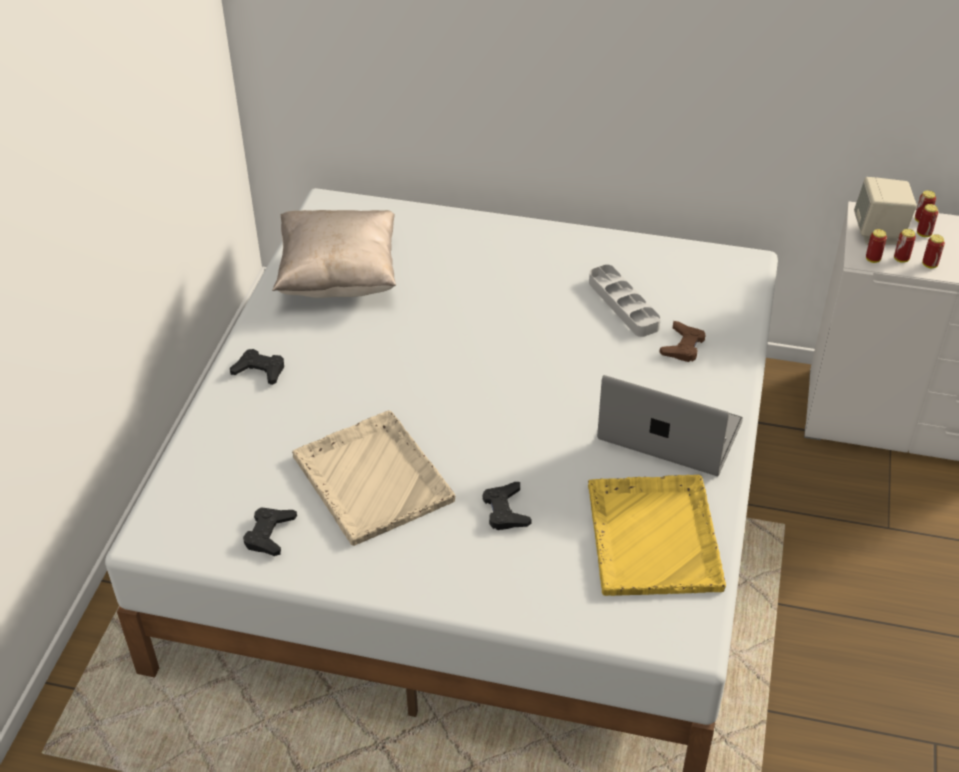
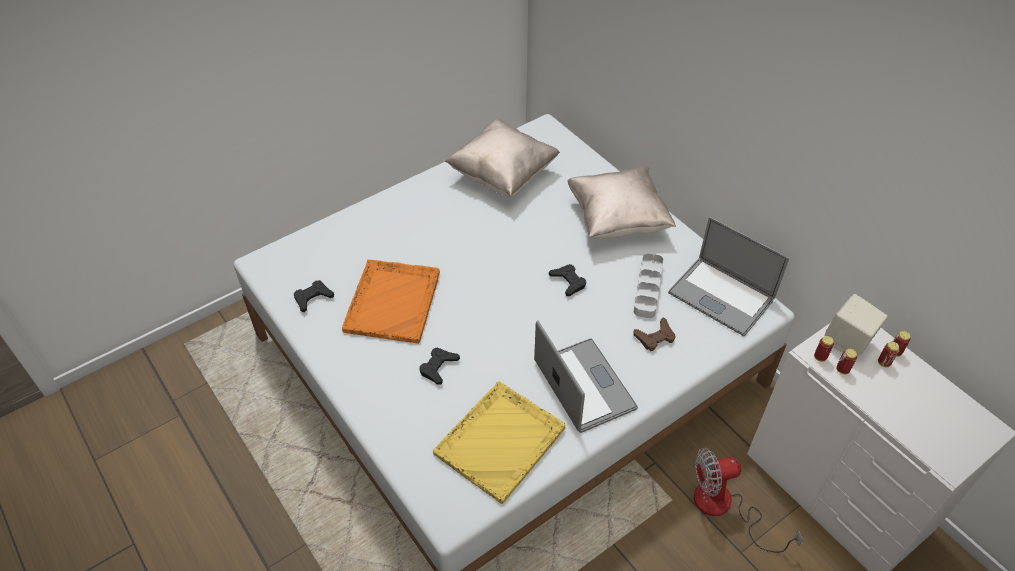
camera: 40 degrees right, 5 degrees up
(259, 370) = (405, 205): black game controller -> black game controller (568, 282)
(372, 478) = (393, 301): beige tray -> orange tray
(517, 257) = (617, 220): none -> beige pillow
(697, 273) = (721, 296): none -> laptop
(835, 499) = (724, 508): none -> fan
(929, 265) = (860, 387): can -> none

